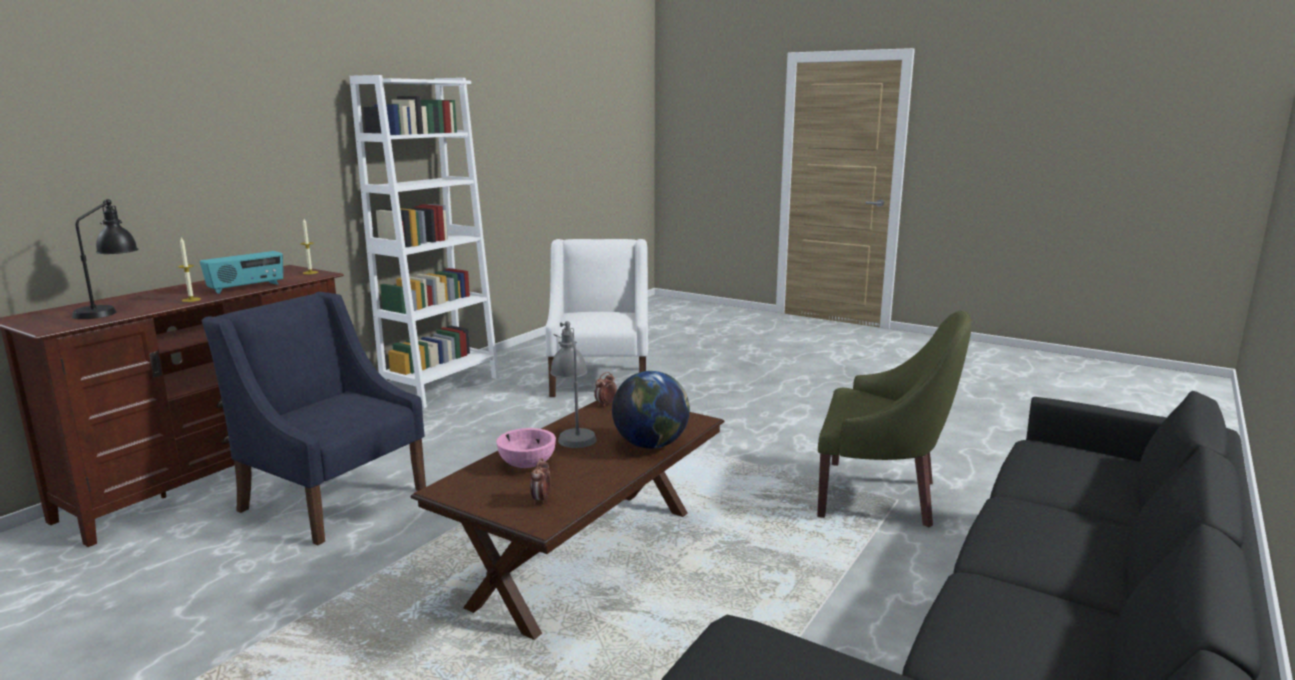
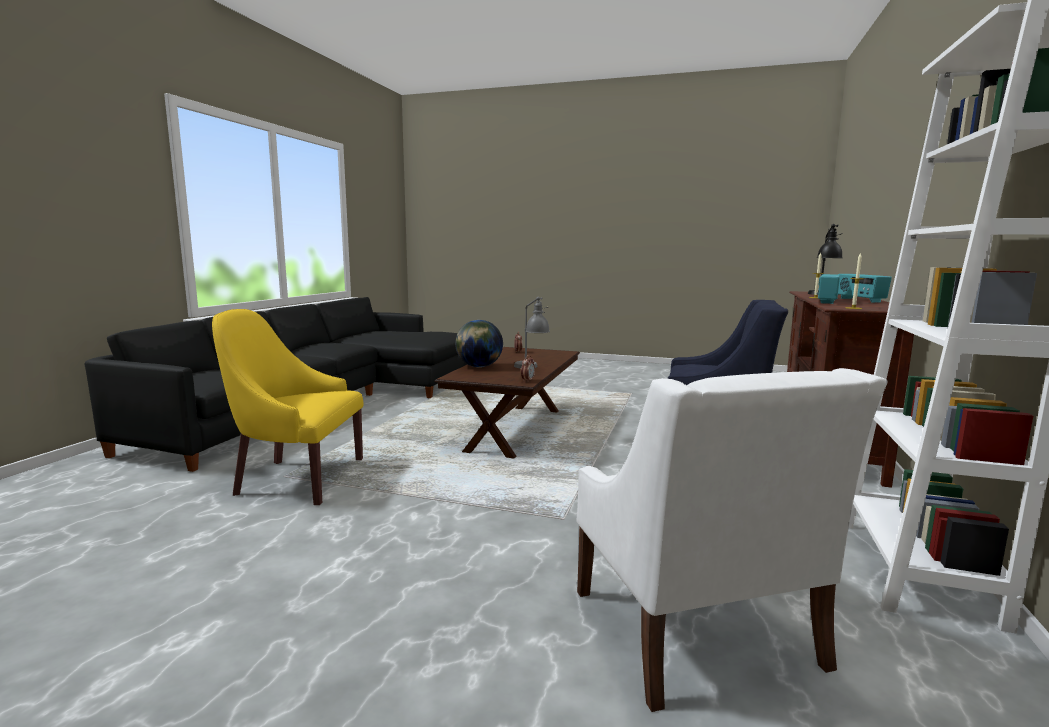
camera: 165 degrees right, 5 degrees down
(186, 289) = (859, 300): none -> radio
(527, 464) = (540, 358): pink bowl -> none
(880, 496) = (297, 478): green armchair -> yellow armchair

